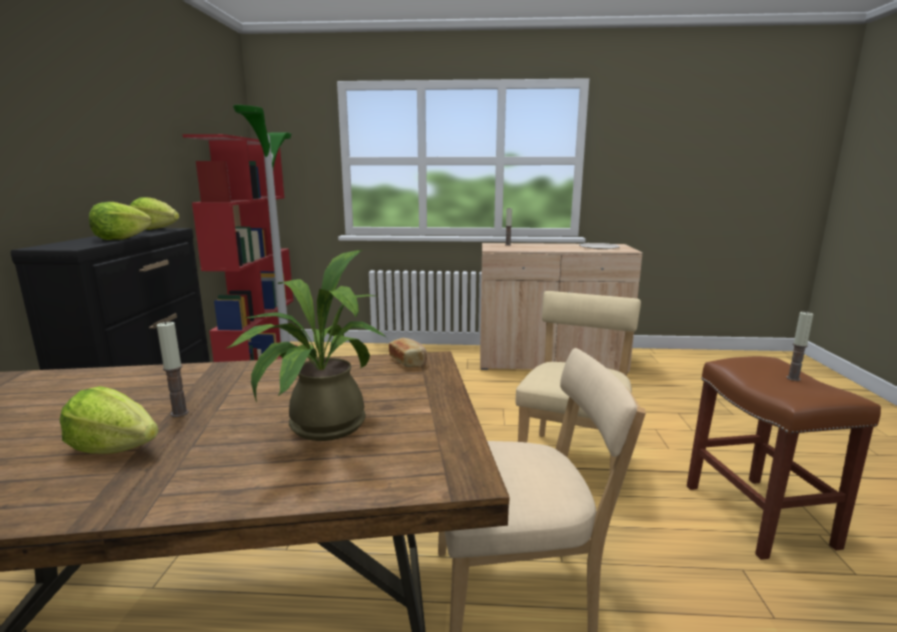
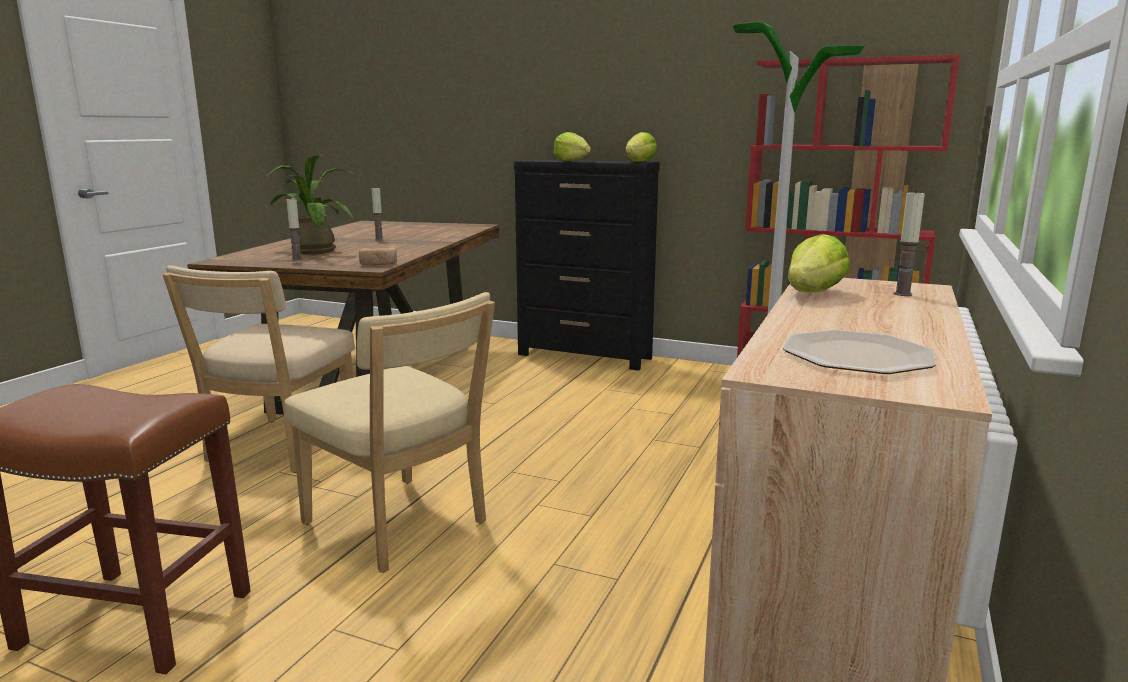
camera: 110 degrees right, 0 degrees up
(115, 448) = (356, 236): lettuce -> lettuce (812, 293)
(793, 378) = (85, 410): candle -> candle (297, 259)

